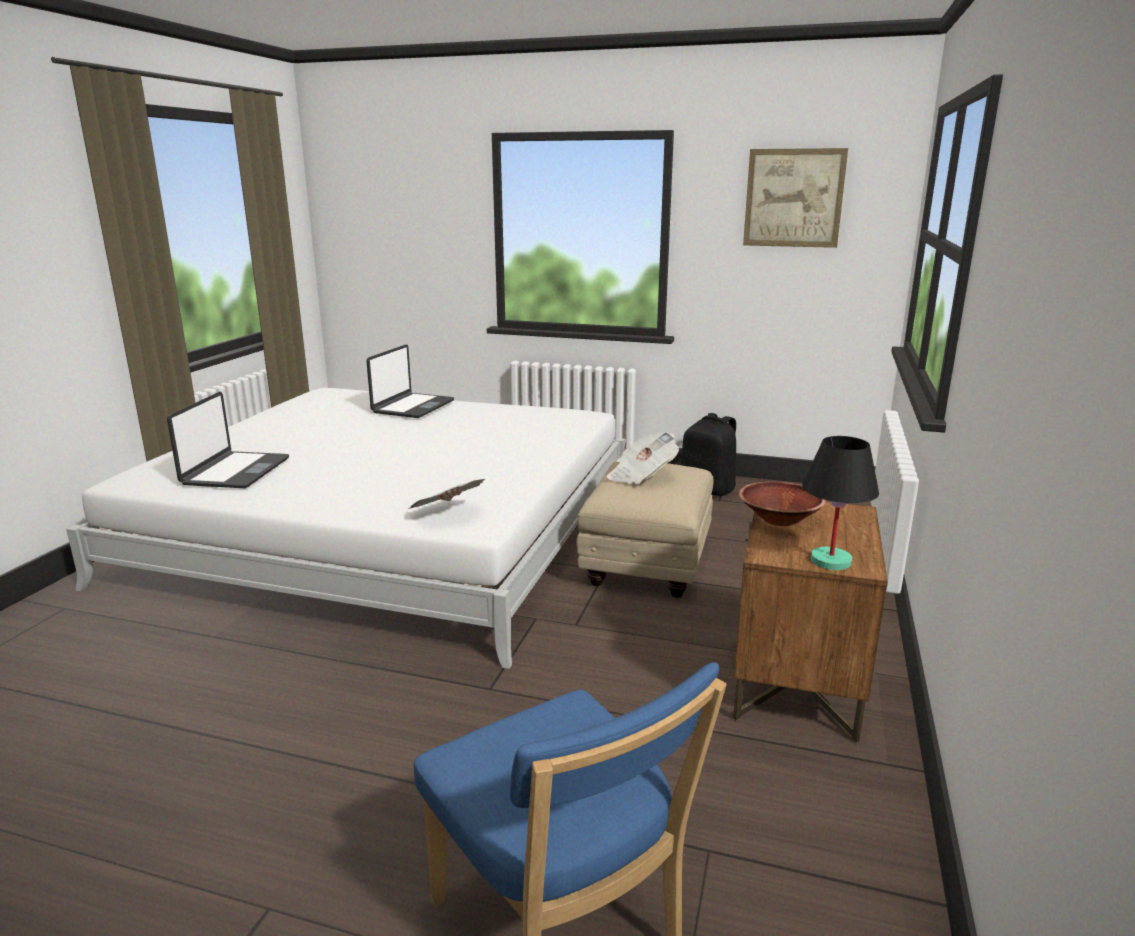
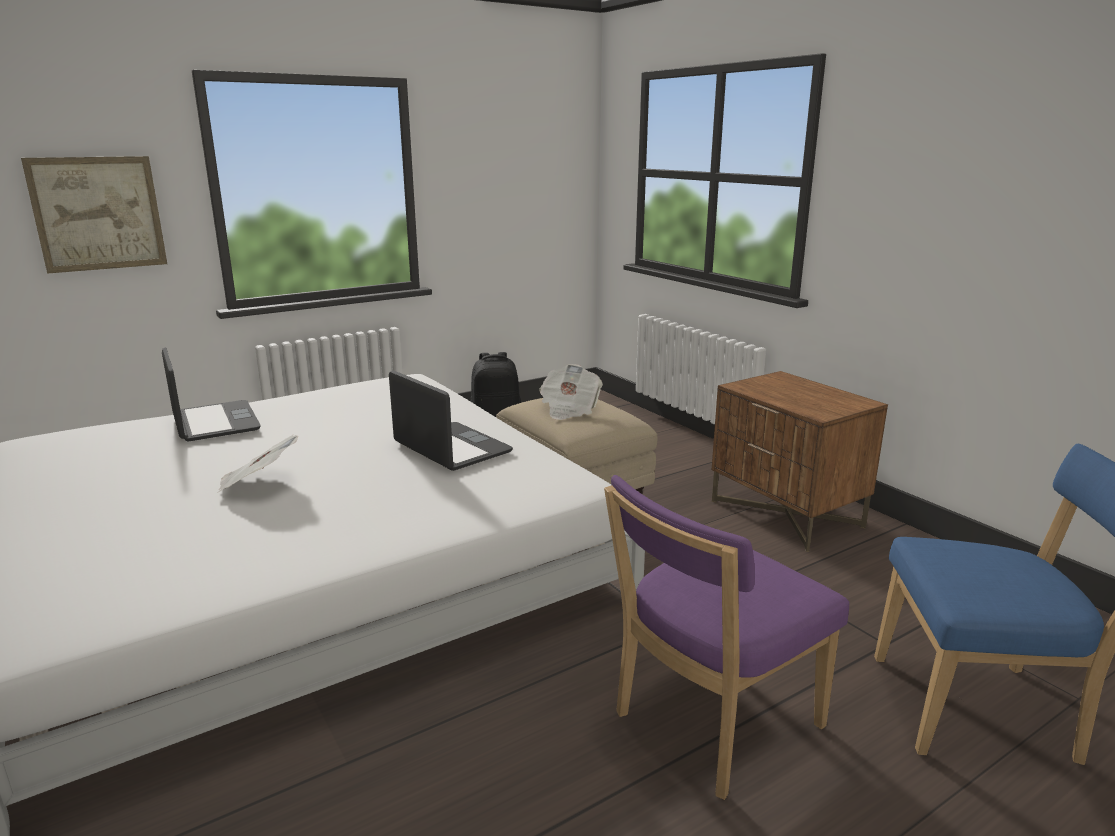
camera: 50 degrees left, 0 degrees up
(235, 471) = (192, 556): laptop -> laptop (451, 448)
(372, 760) = (710, 724): none -> purple chair
(447, 513) = (531, 489): newspaper -> newspaper (258, 484)
(779, 520) = (769, 394): brown bowl -> none
(793, 198) = (515, 146): picture -> picture (98, 213)
(831, 561) = (847, 405): black table lamp -> none

